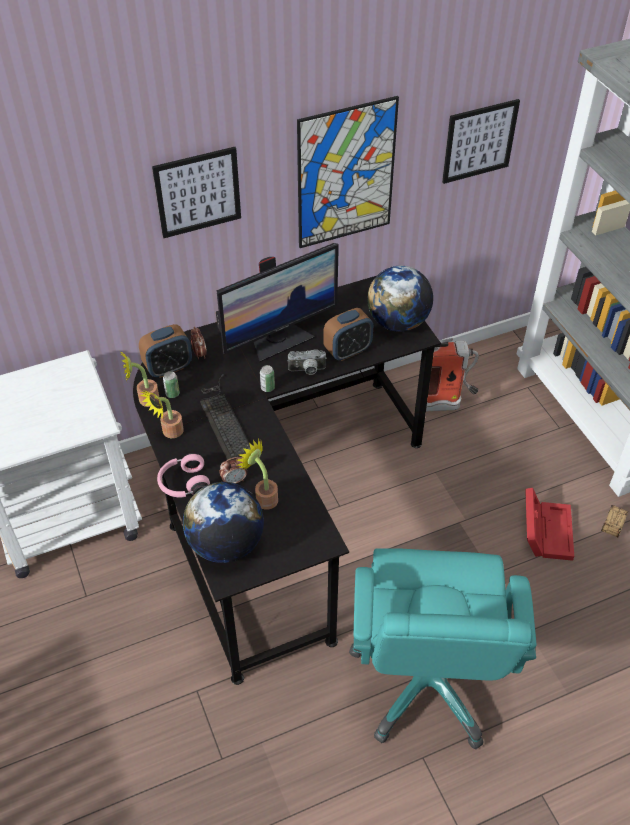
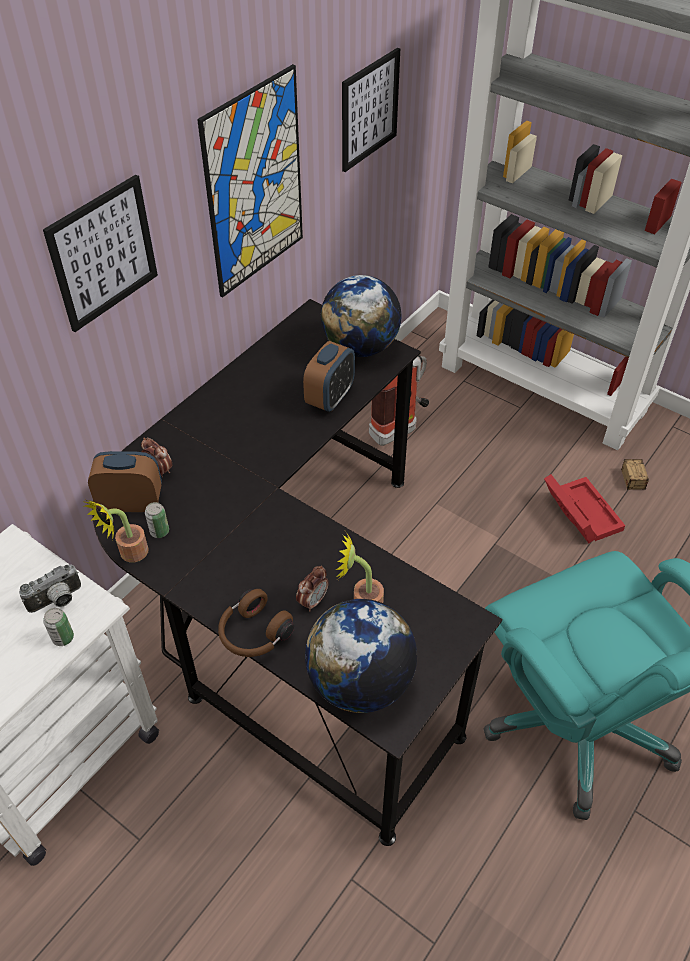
camera: 30 degrees left, 0 degrees up
(168, 368) = (131, 503): alarm clock -> alarm clock turned 120 degrees counterclockwise
(169, 433) = (190, 580): potted plant -> none
(183, 484) = (253, 634): pink headphones -> brown headphones
(224, 419) = (245, 534): keyboard -> none
(267, 388) = (270, 475): can -> can (63, 638)
(279, 340) = (243, 417): monitor -> none
(307, 371) = (302, 438): camera -> camera (57, 601)

